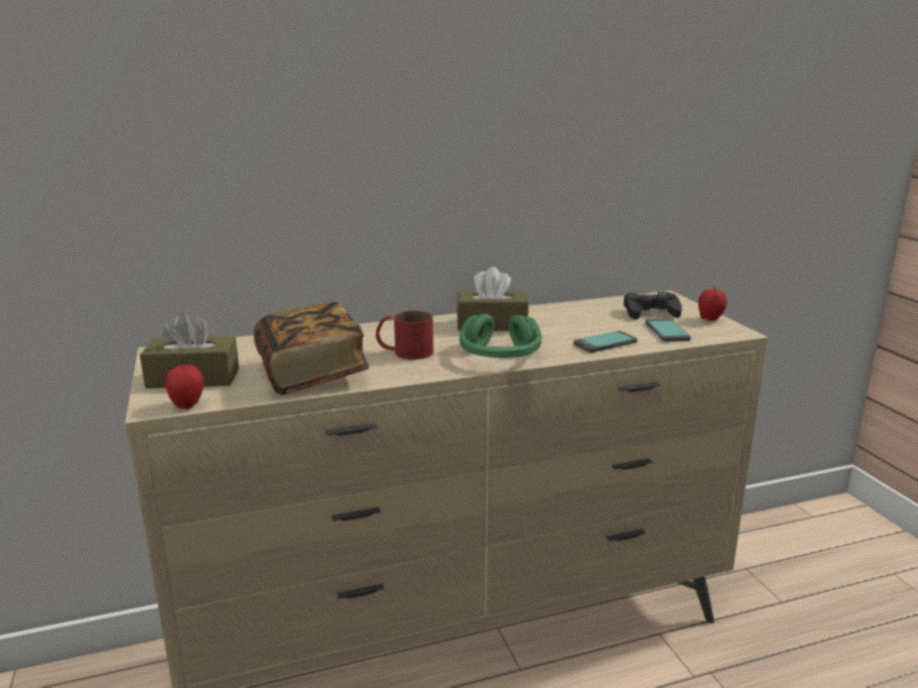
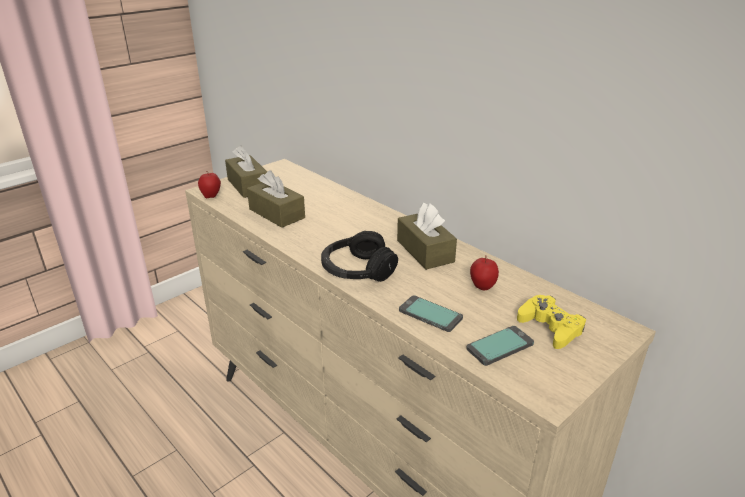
camera: 65 degrees right, 10 degrees up
(312, 373) = (277, 213): book -> brown tissue box
(404, 352) = (336, 232): red mug -> none
(500, 356) = (357, 270): green headphones -> black headphones
(650, 312) = (550, 327): black game controller -> yellow game controller
(710, 319) = (572, 372): apple -> apple (482, 287)

